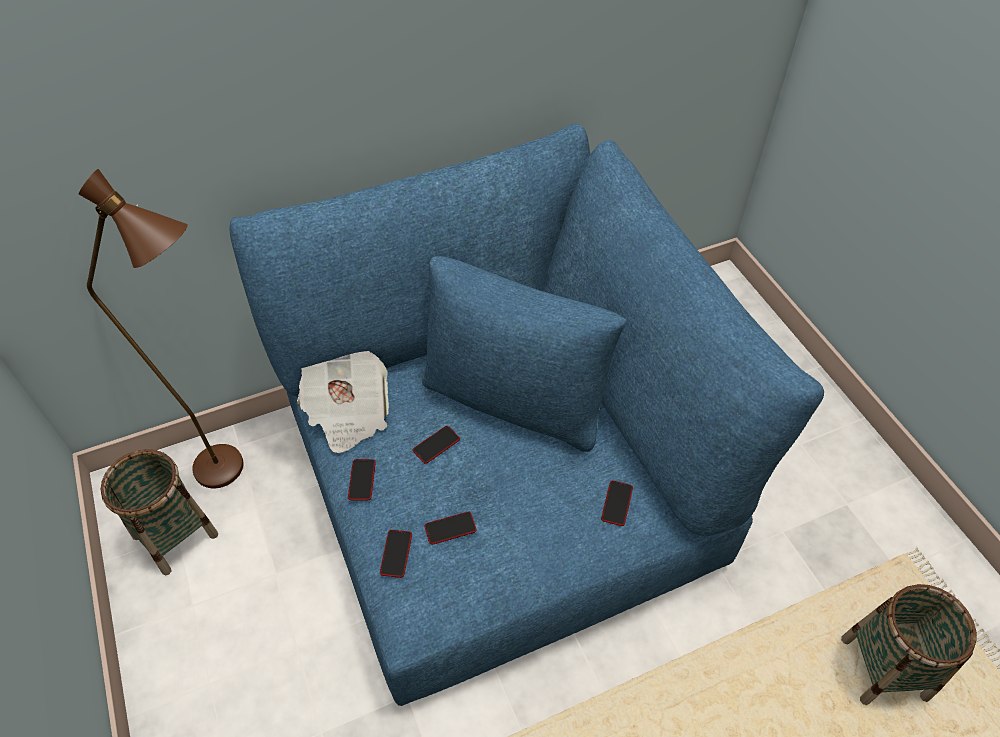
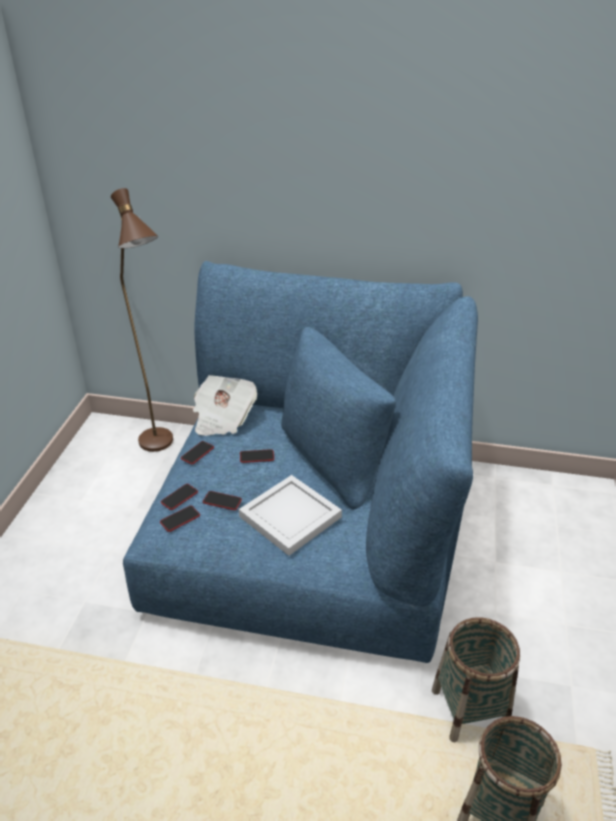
camera: 35 degrees right, 15 degrees down
(175, 535) = (104, 462): basket -> basket (469, 709)
(543, 502) = (292, 517): none -> white tray
(617, 503) = (339, 542): phone -> phone (180, 519)

